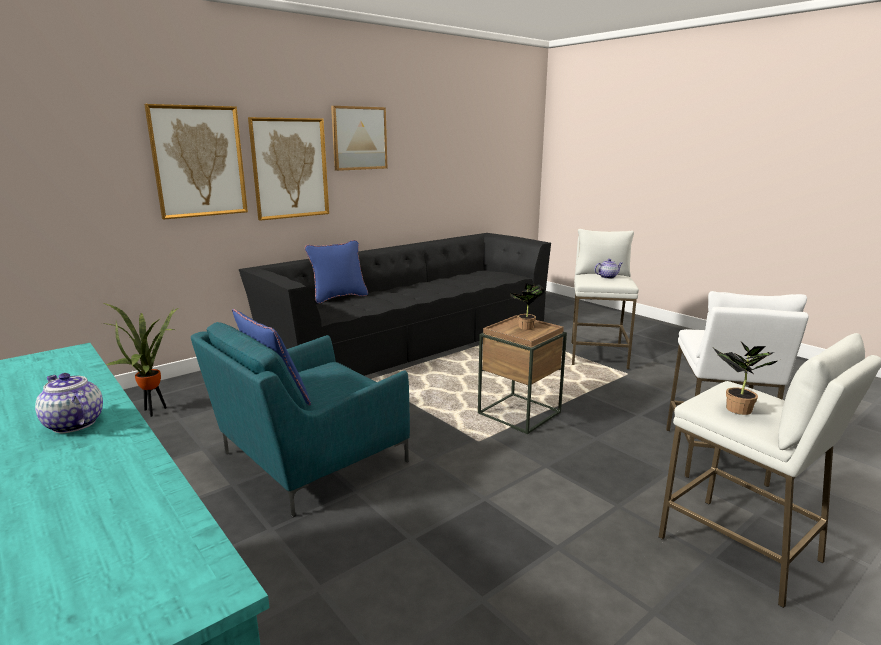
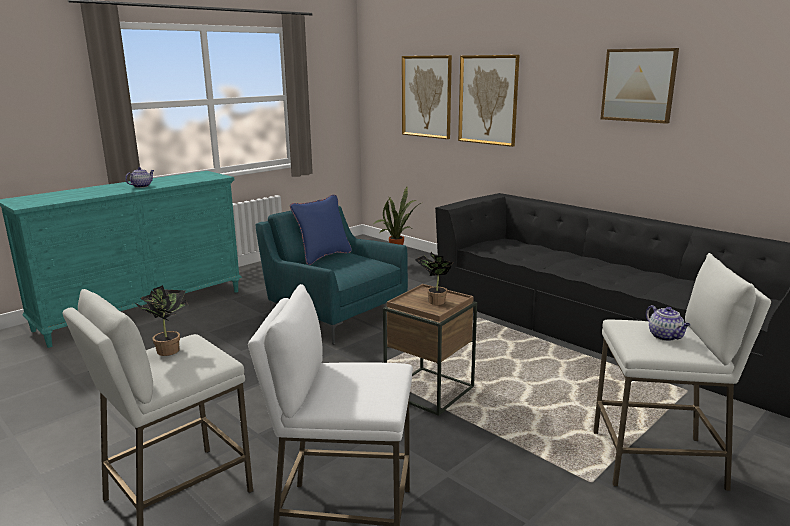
camera: 85 degrees right, 0 degrees up
(290, 168) = (557, 112): picture -> picture (426, 96)
(338, 297) = (557, 248): blue pillow -> none

